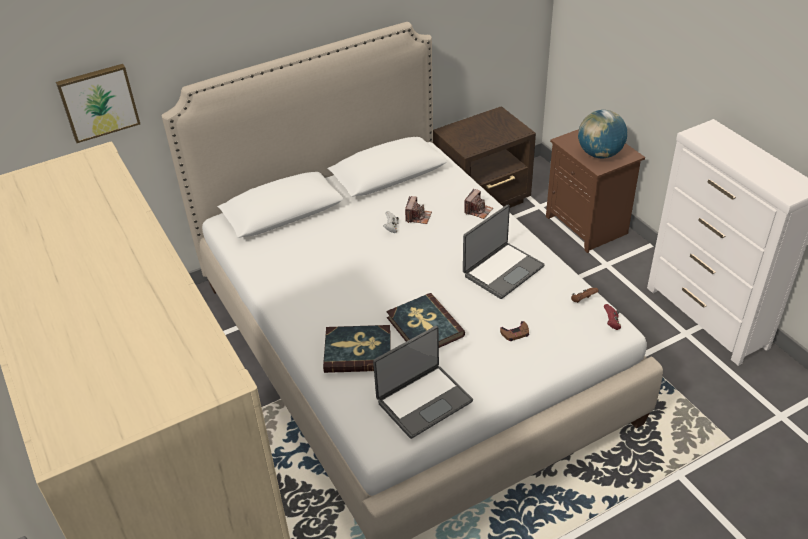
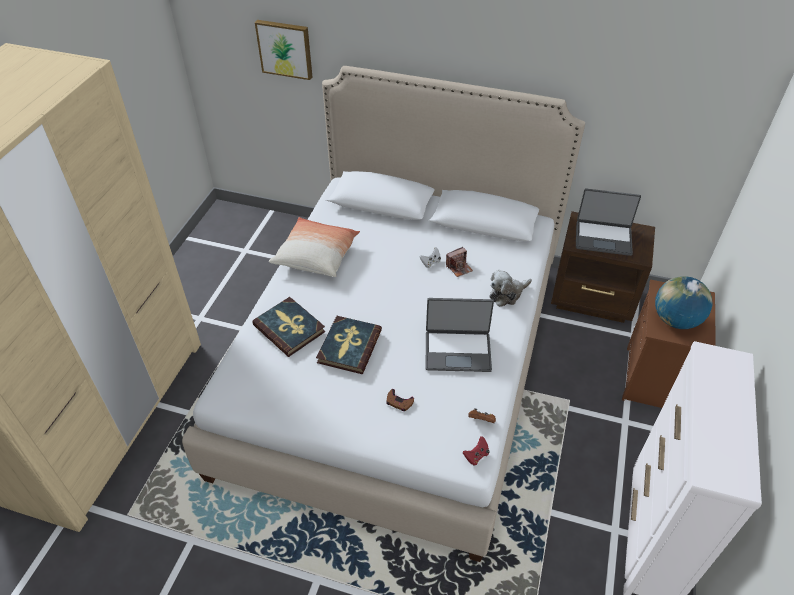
camera: 45 degrees right, 5 degrees up
(290, 287) = (316, 256): none -> pillow
(423, 400) = (277, 393): laptop -> laptop (603, 238)
(478, 210) = (507, 294): camera -> plush toy

